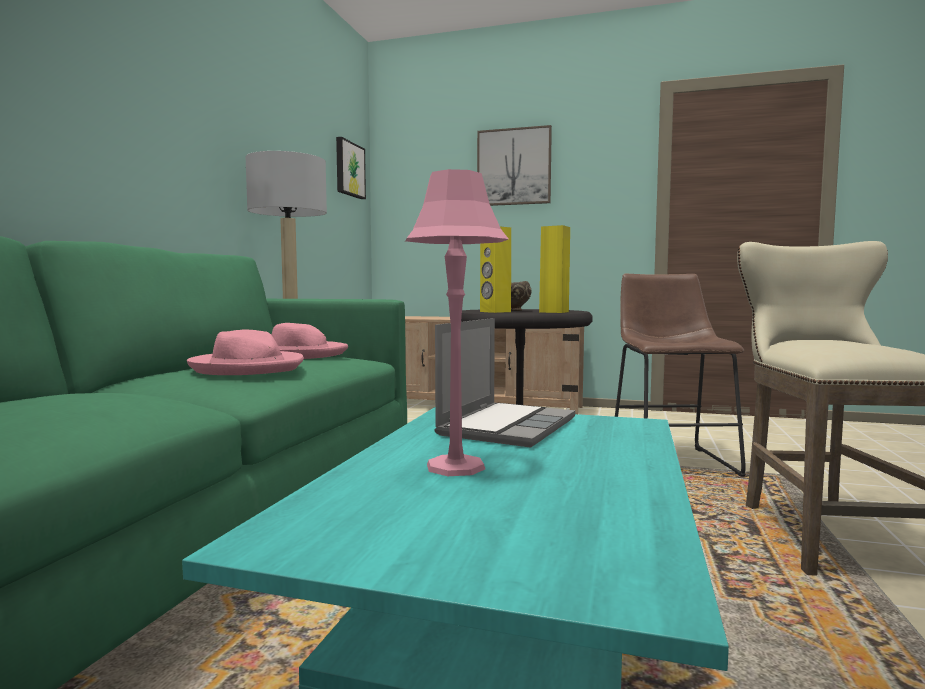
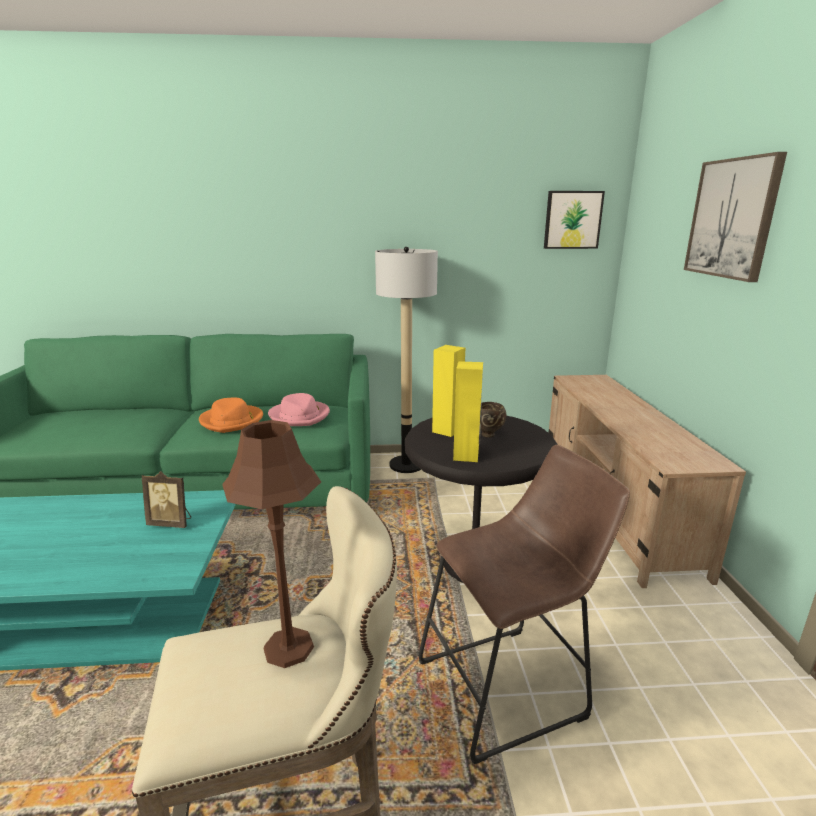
camera: 70 degrees right, 15 degrees up
(248, 368) = (232, 421): pink hat -> orange hat
(455, 466) = (82, 522): pink table lamp -> none
(506, 426) = (171, 523): laptop -> picture frame
(822, 340) = (289, 647): none -> brown table lamp

